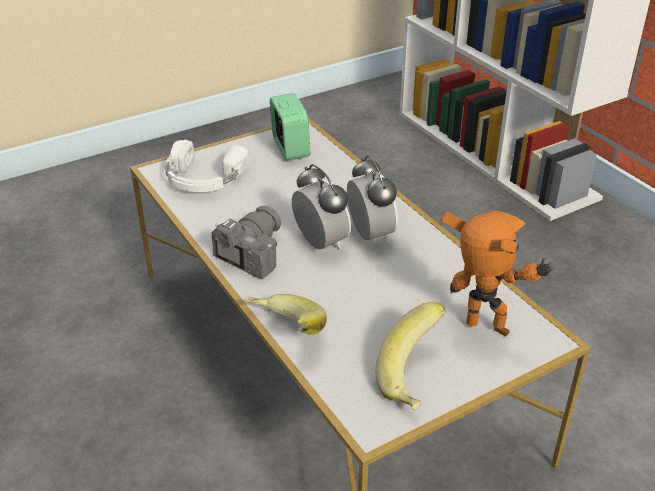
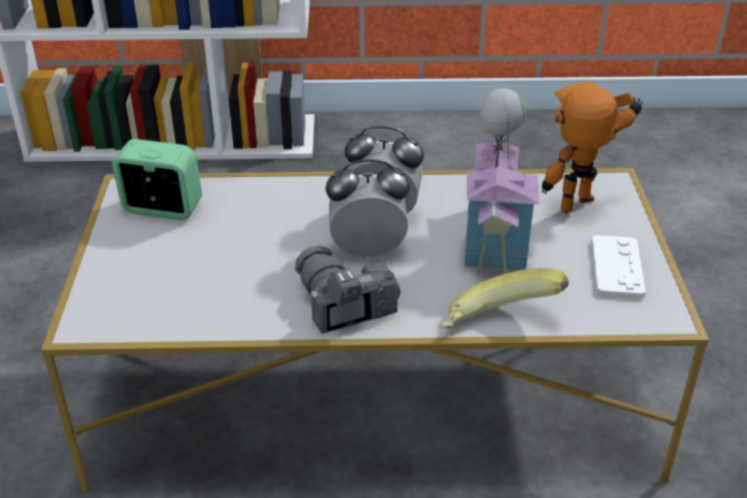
camera: 60 degrees left, 0 degrees up
(203, 178) = (148, 293): white headphones -> none
(395, 297) = (495, 237): none -> toy house
(416, 377) = (616, 268): banana -> white game controller

